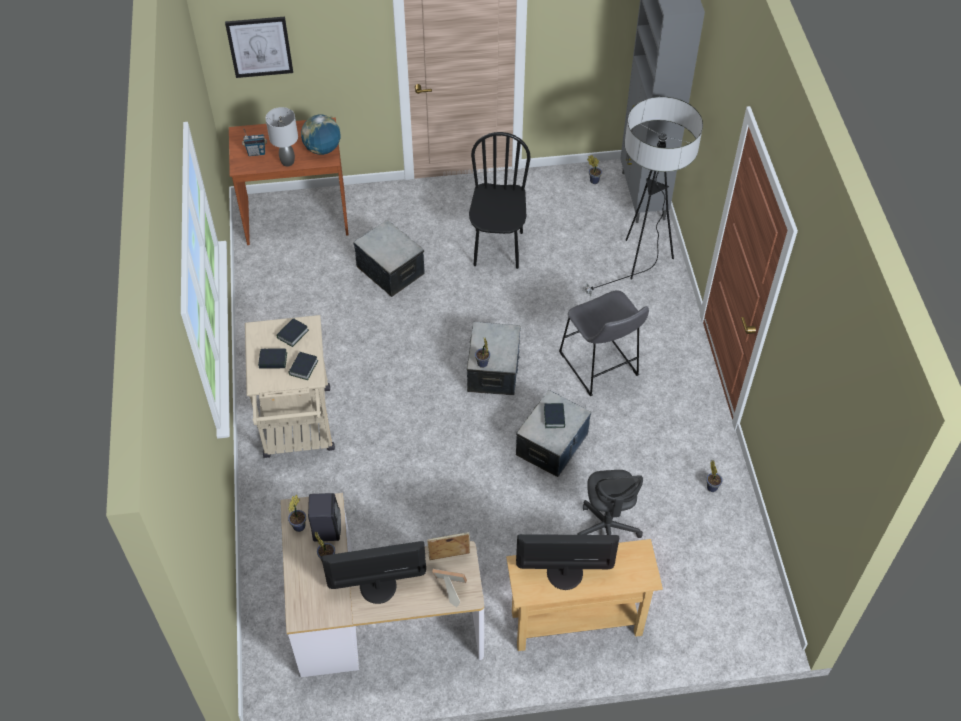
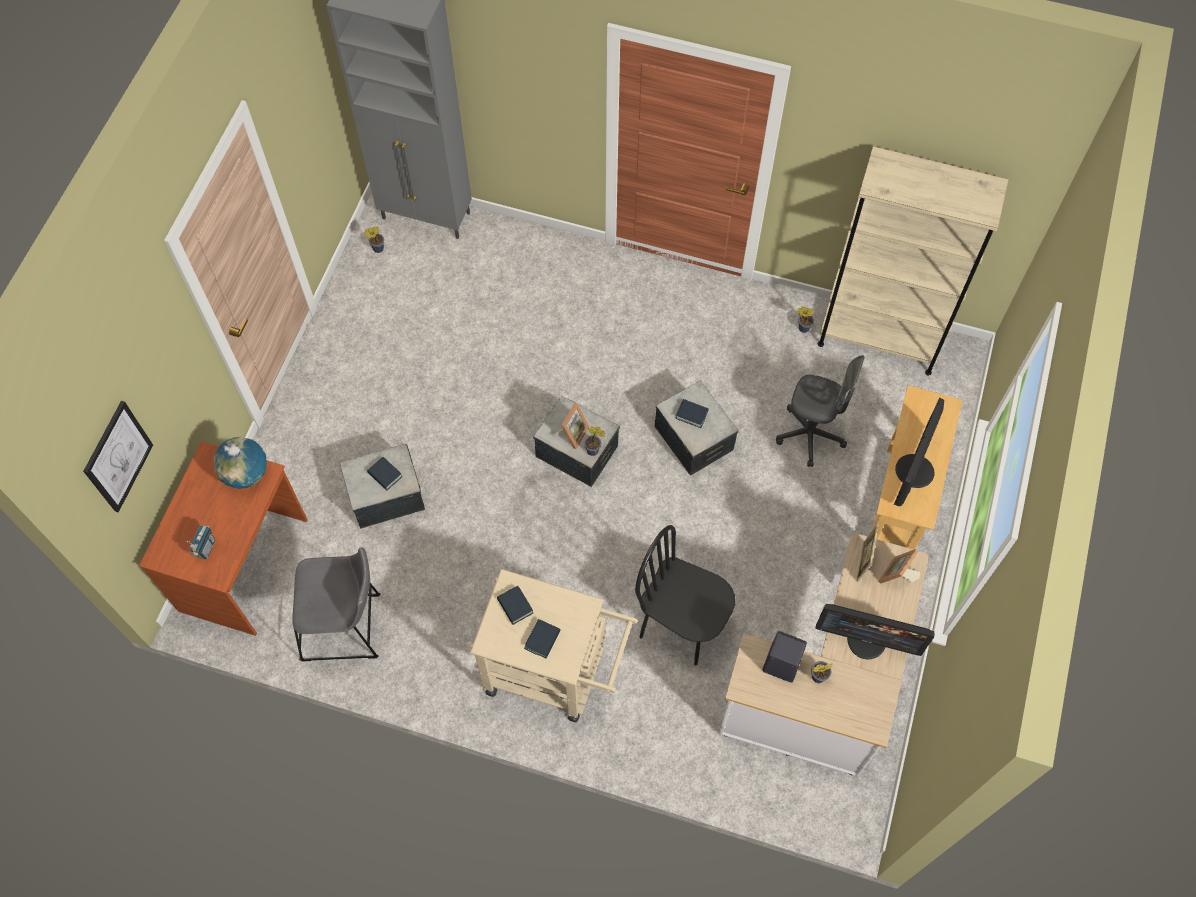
camera: 65 degrees left, 10 degrees up
(288, 162) = (244, 518): grey table lamp -> none
(300, 525) = (765, 689): potted plant -> none
(303, 368) = (568, 612): book -> book (385, 475)
(377, 585) = (867, 640): monitor -> monitor turned 90 degrees counterclockwise
(490, 344) = (572, 433): none -> picture frame
(497, 248) = (417, 379): black chair -> black chair (681, 626)
(600, 367) = (623, 355): grey stool -> grey stool (346, 628)
(640, 264) = (513, 260): floor lamp -> none
(739, 551) = (879, 339): none -> beige bookcase

